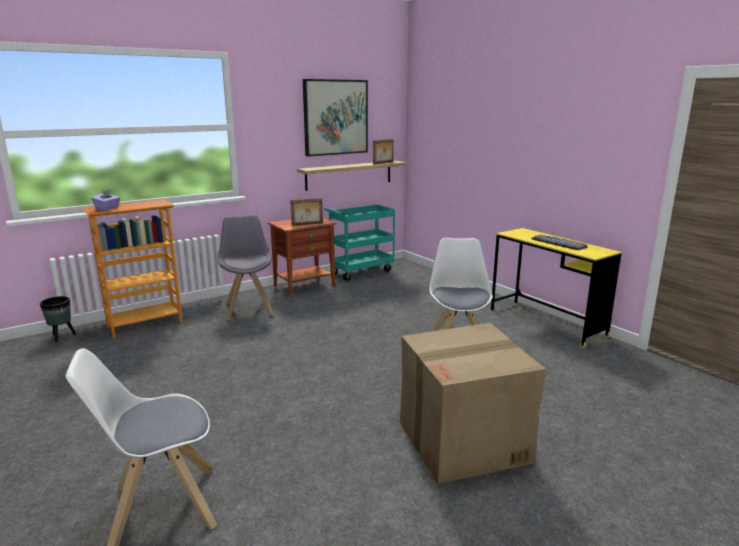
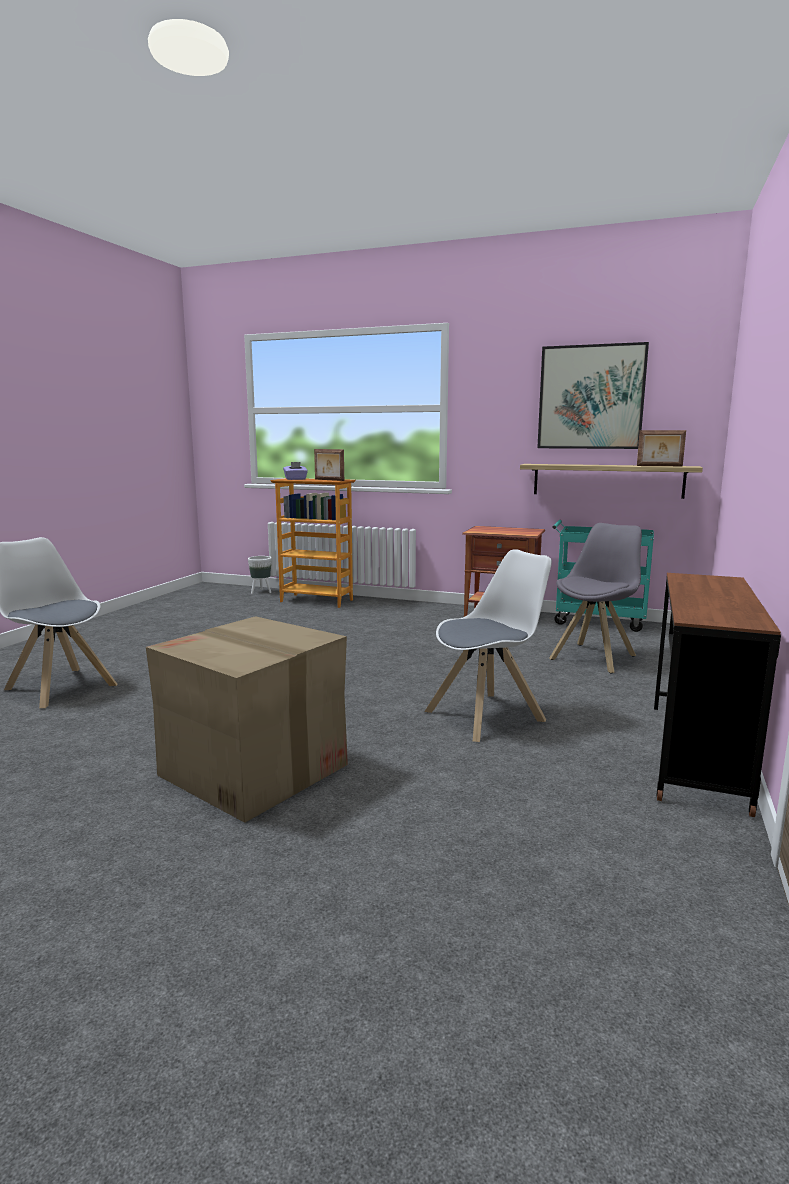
camera: 55 degrees right, 5 degrees down
(62, 337) = (261, 592): black planter -> white planter
(249, 309) = (404, 615): grey chair -> grey chair (594, 657)
(307, 224) = (501, 532): picture frame -> picture frame (329, 480)
(546, 322) = (696, 754): yellow desk -> brown desk
(561, 242) = (718, 599): keyboard -> none

